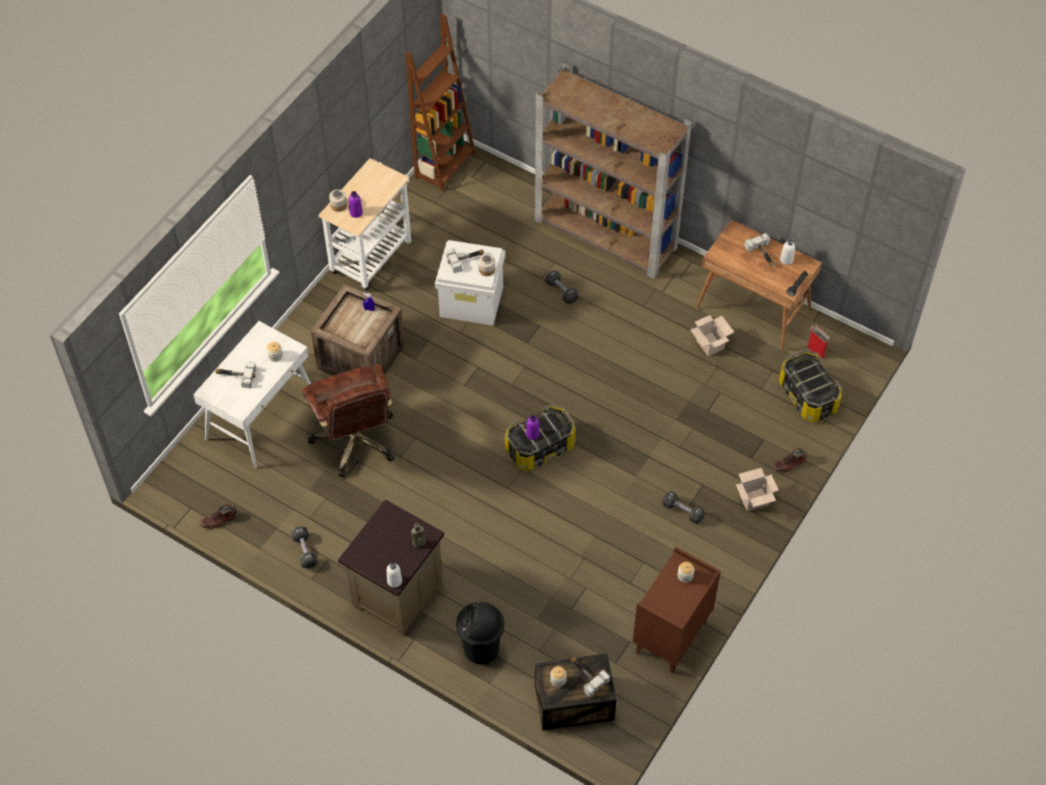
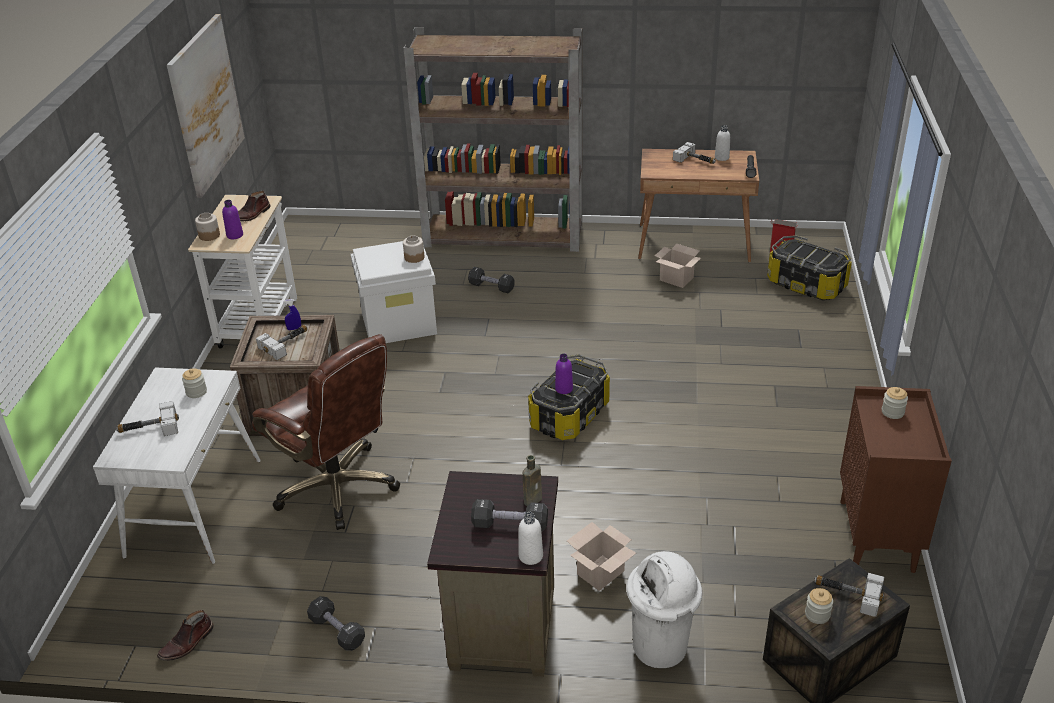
camera: 25 degrees left, 20 degrees down
(366, 99) = (206, 104): none -> picture
(445, 165) = (298, 236): brown bookcase -> none
(466, 259) = (384, 257): hammer -> hammer (286, 343)
(481, 649) = (660, 648): black trash can -> white trash can
(682, 511) = (775, 414): black dumbbell -> black dumbbell (510, 525)
(754, 500) = (838, 379): cardboard box -> cardboard box (600, 574)
(789, 464) = (843, 339): brown boot -> brown boot (251, 215)

